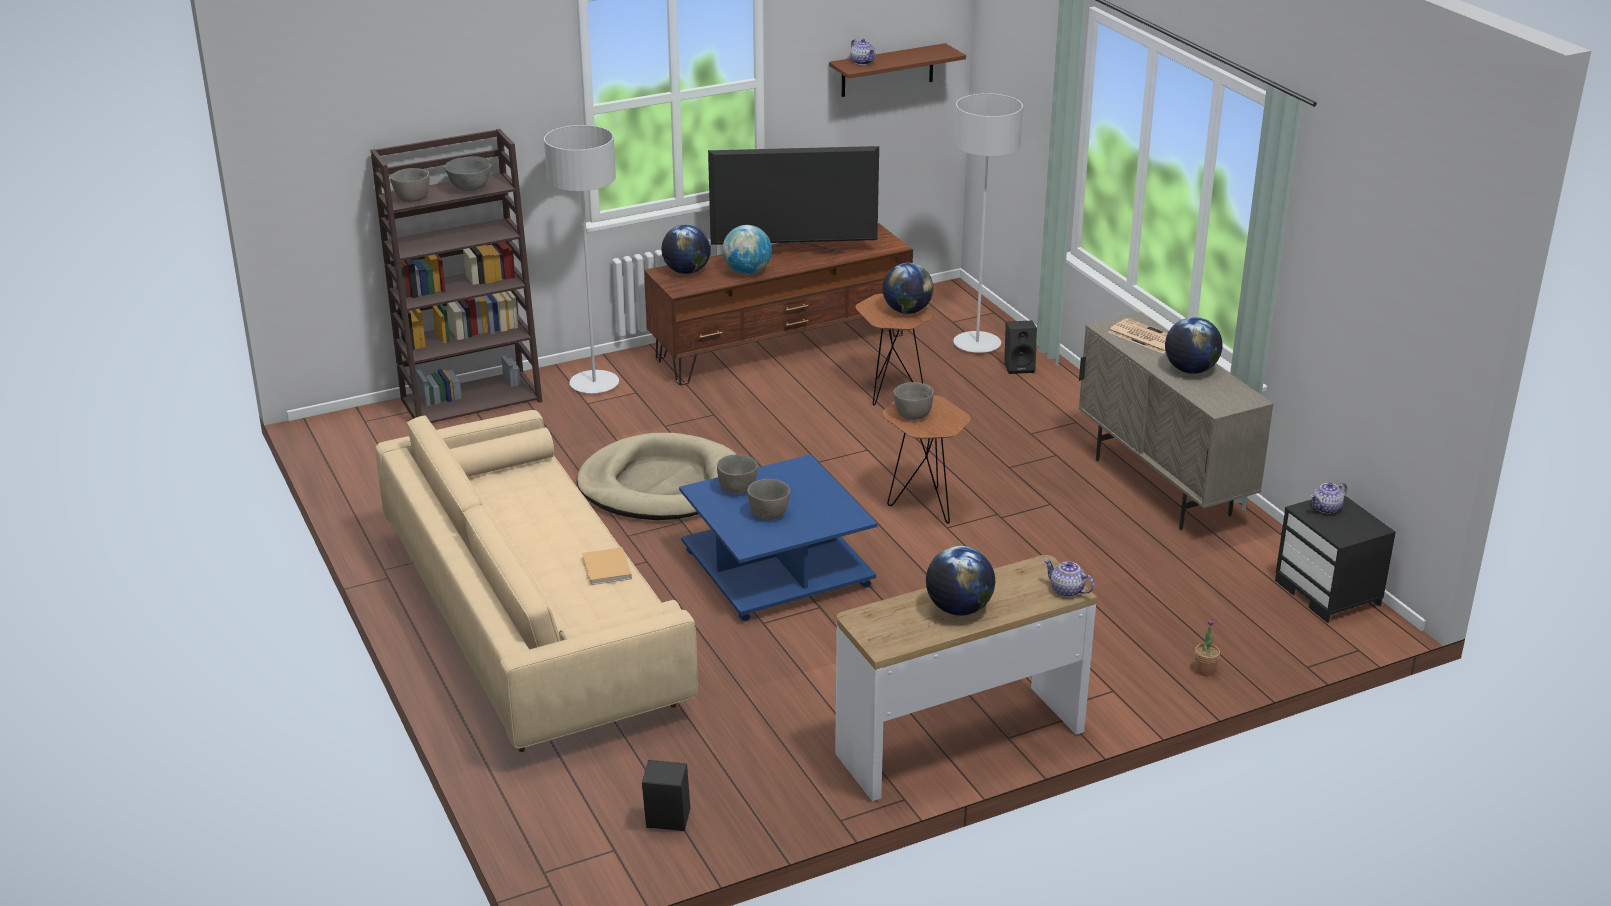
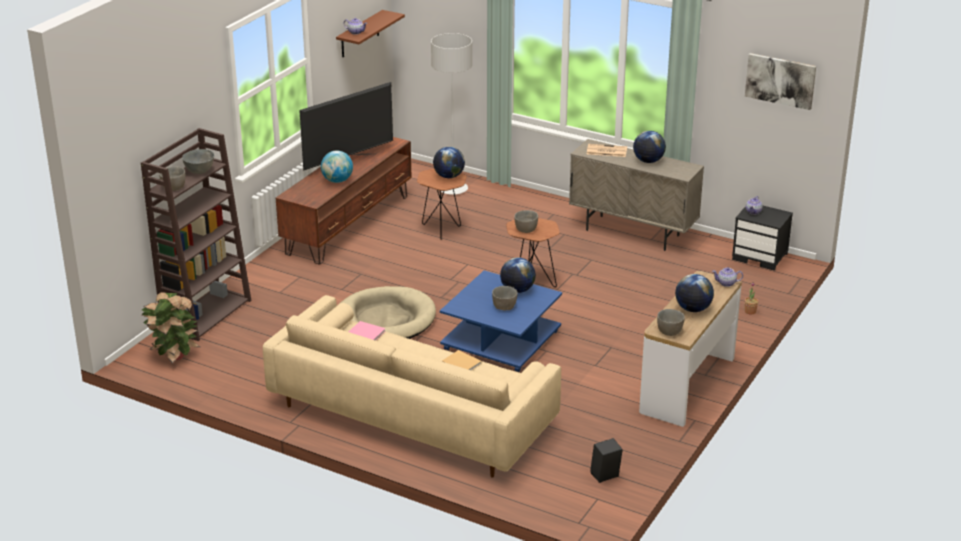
camera: 35 degrees left, 0 degrees up
(370, 436) = (174, 356): none -> potted plant
(546, 481) = (365, 333): none -> pink book
(594, 384) = (268, 280): grey floor lamp -> none
(686, 271) = (302, 191): globe -> globe (517, 290)
(738, 488) = (471, 300): grey bowl -> grey bowl (670, 331)
(1019, 367) = (490, 194): black speaker -> none
(1404, 281) = (780, 80): none -> picture

